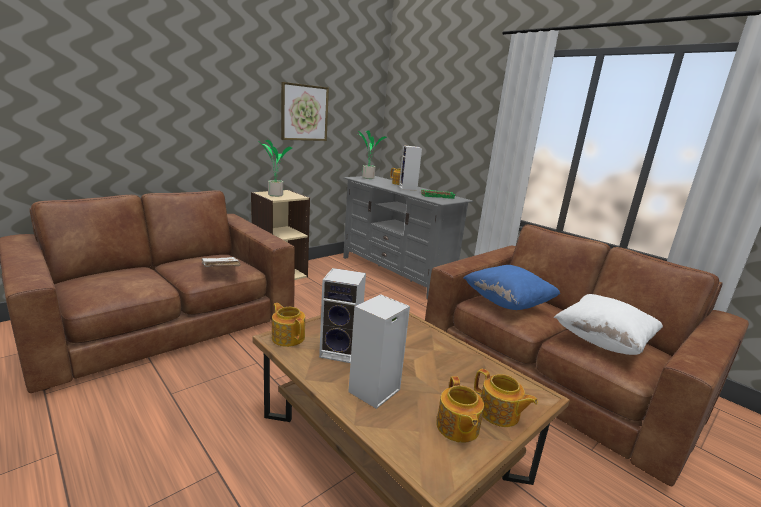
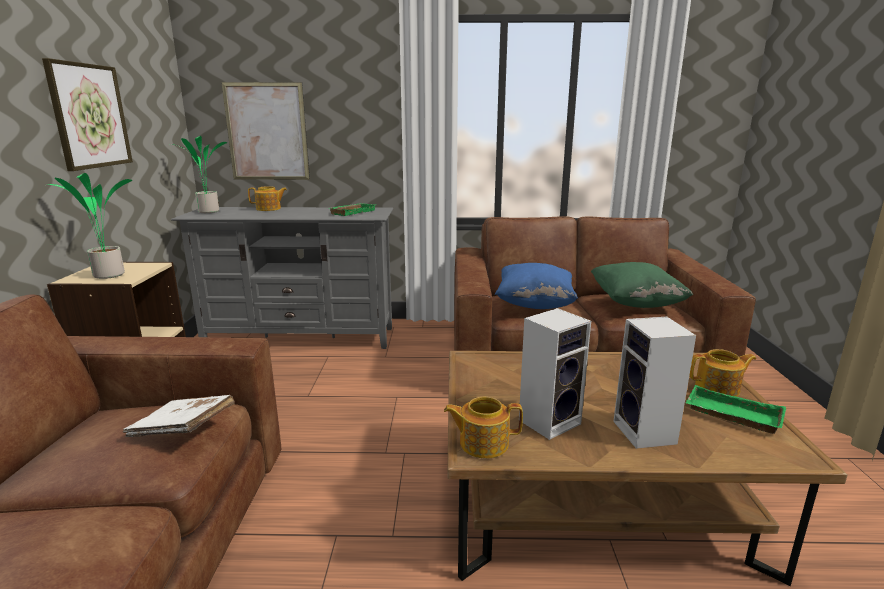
camera: 45 degrees left, 0 degrees up
(408, 188) = (297, 212): speaker -> none
(419, 133) = (267, 132): none -> picture
(457, 427) = (731, 415): teapot -> green tray
(603, 341) = (635, 303): white pillow -> green pillow

